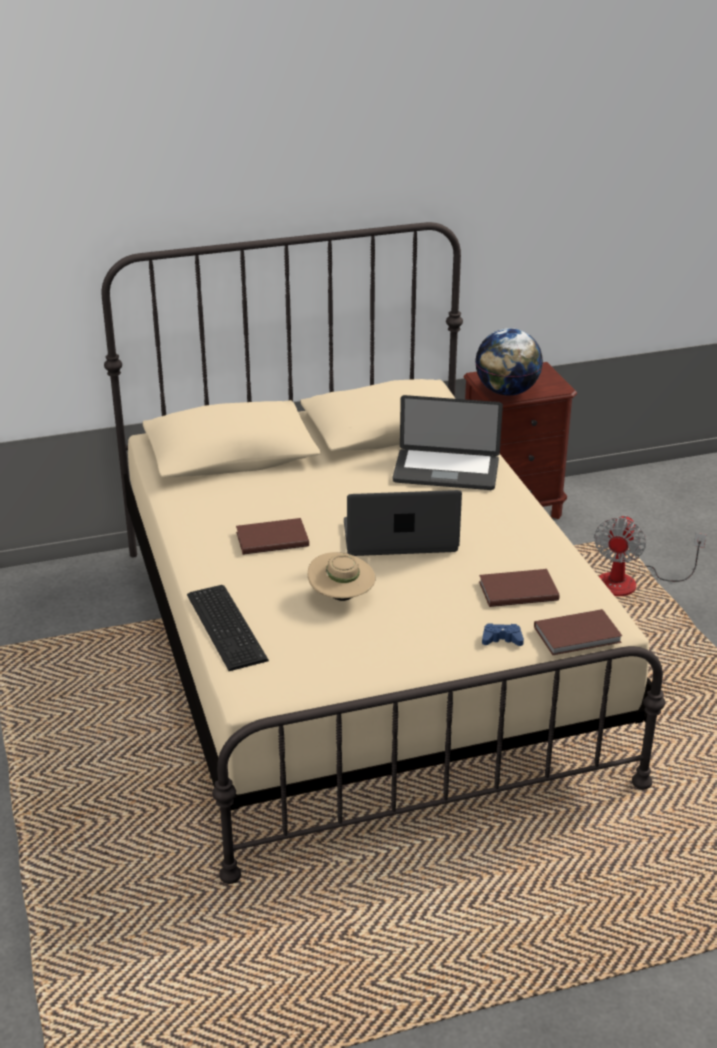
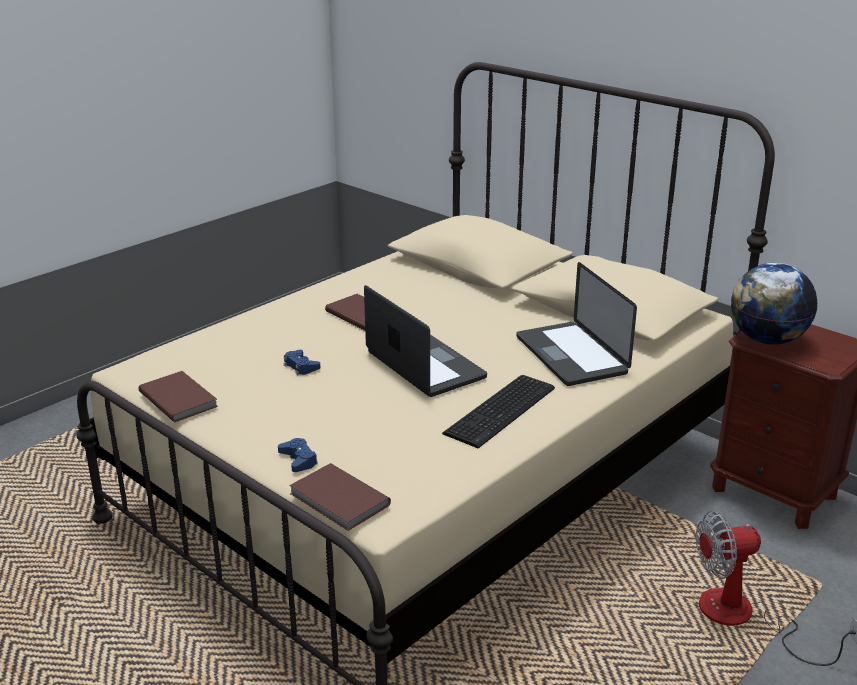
camera: 60 degrees right, 5 degrees down
(228, 625) = (219, 335): keyboard -> keyboard (503, 410)
(341, 597) = (301, 366): beige hat -> blue game controller
(516, 590) = (394, 446): brown book -> brown book (179, 398)

